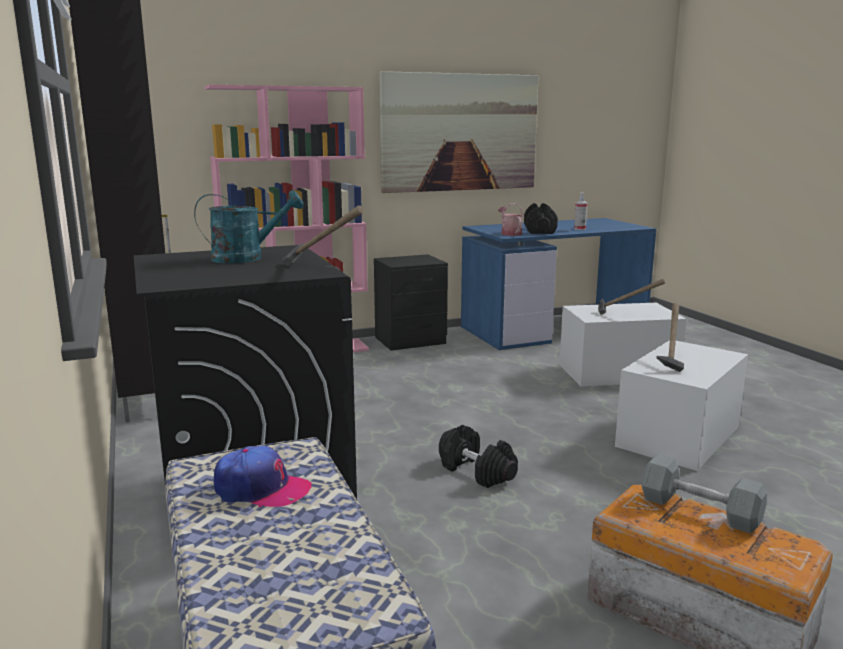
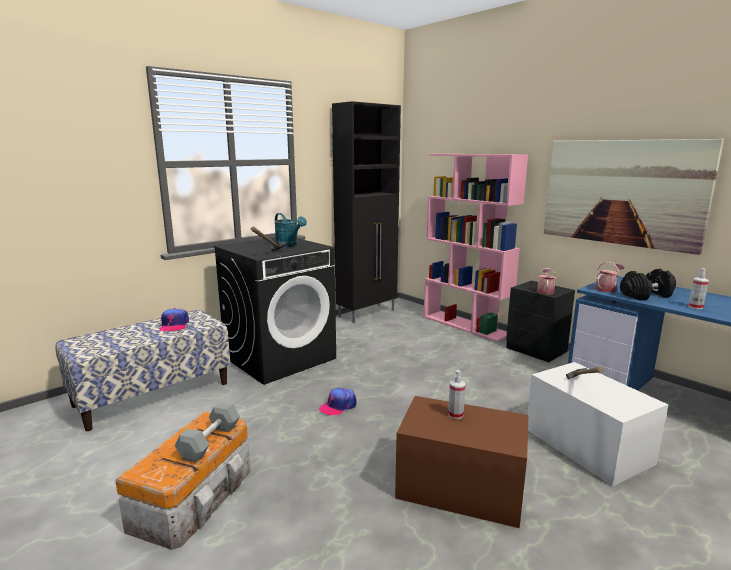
camera: 70 degrees right, 0 degrees up
(420, 261) = (545, 291): none -> watering can
(477, 472) = (338, 406): black dumbbell -> cap
(669, 361) = (455, 415): hammer -> spray bottle
(678, 436) = (460, 487): white storage box -> brown storage box

